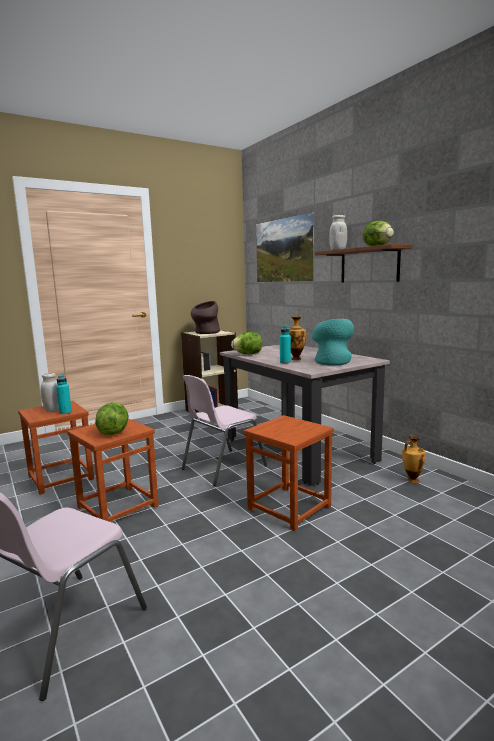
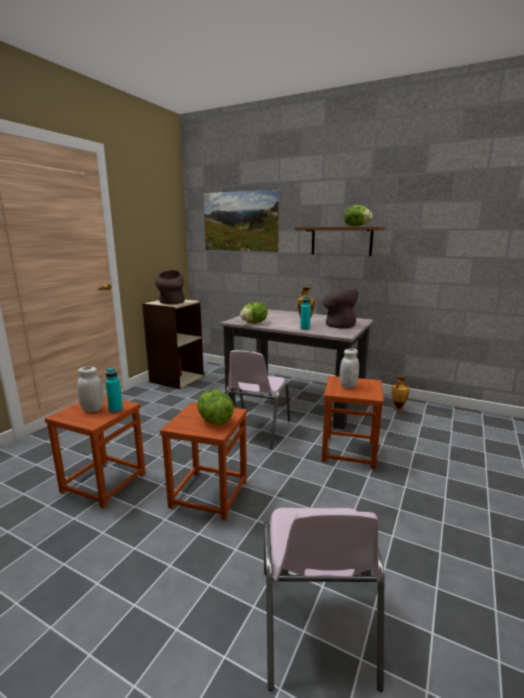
camera: 30 degrees left, 5 degrees up
(331, 362) = (338, 324): turquoise vase -> brown vase
(338, 250) = (315, 226): white jar -> white jar (348, 386)

